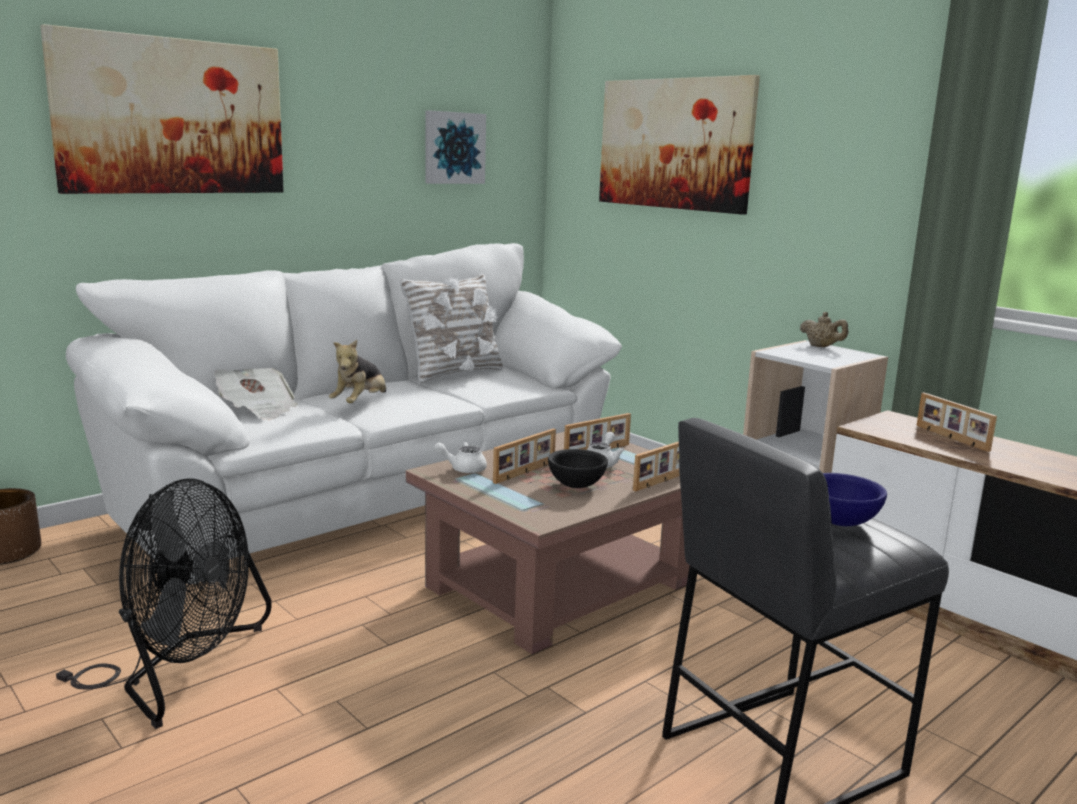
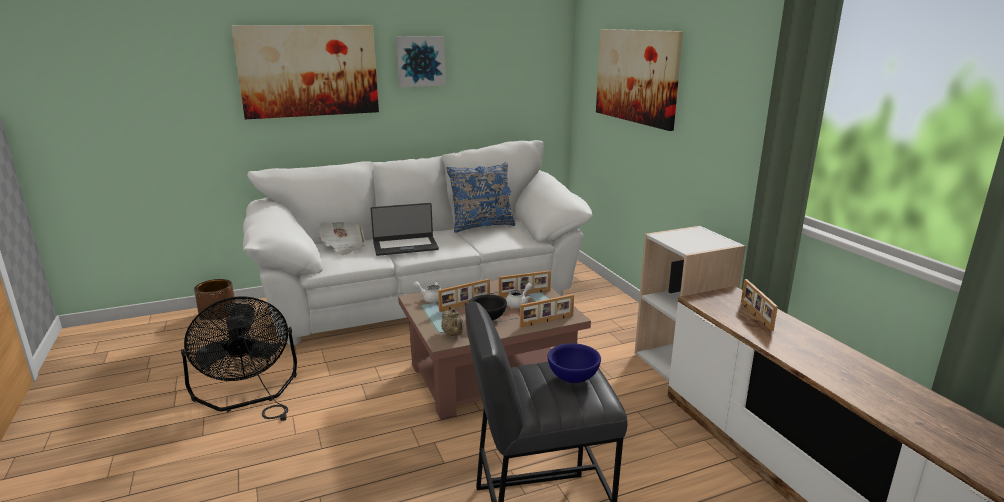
camera: 20 degrees right, 5 degrees up
(175, 671) = (252, 397): black fan -> black fan turned 150 degrees counterclockwise
(360, 403) = (405, 246): plush toy -> laptop
(453, 148) = (499, 77): picture -> picture (420, 61)
(454, 374) = (482, 226): white pillow -> blue pillow
(822, 347) = (703, 233): beige teapot -> beige teapot (453, 334)

